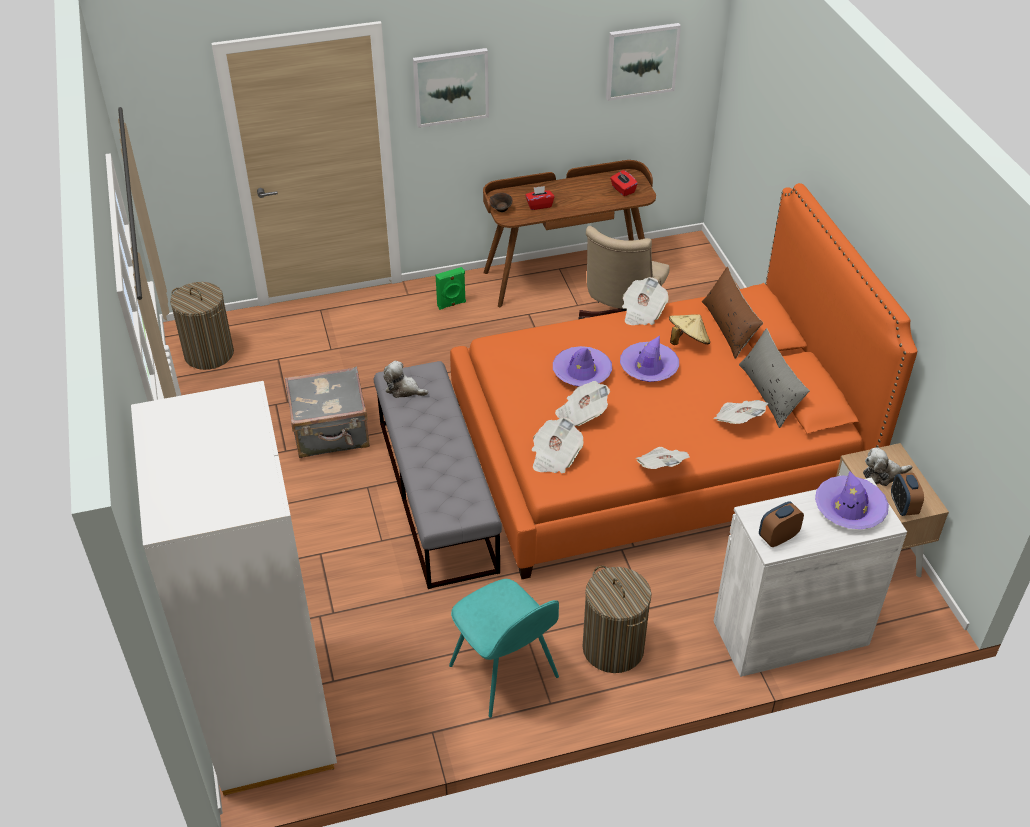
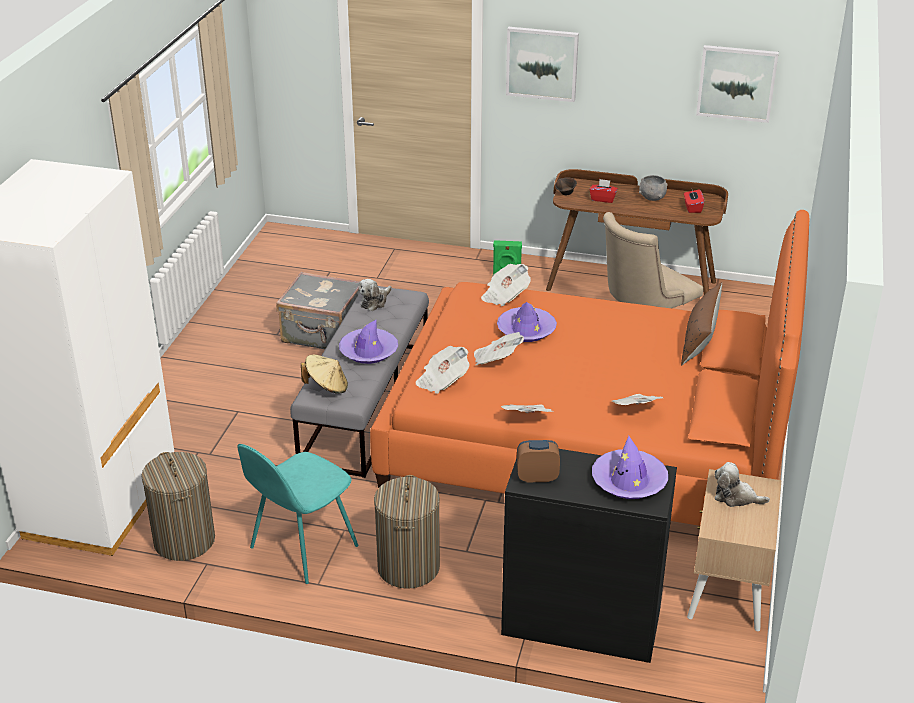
camera: 30 degrees right, 10 degrees down
(209, 354) = (281, 252): laundry basket -> laundry basket (184, 540)
(403, 389) = (375, 302): plush toy -> plush toy turned 105 degrees counterclockwise
(505, 673) = (301, 548): turquoise chair -> turquoise chair turned 45 degrees clockwise
(580, 189) = (652, 197): none -> grey bowl
(642, 313) = (627, 306): newspaper -> newspaper (505, 296)
(648, 367) = (591, 346): purple hat -> purple hat (368, 351)
(687, 341) = (648, 339): beige hat -> beige hat (326, 387)
(769, 393) = (688, 400): grey pillow -> none
(790, 633) = (581, 622): white cabinet -> black cabinet
(903, 506) = (730, 528): alarm clock -> none

